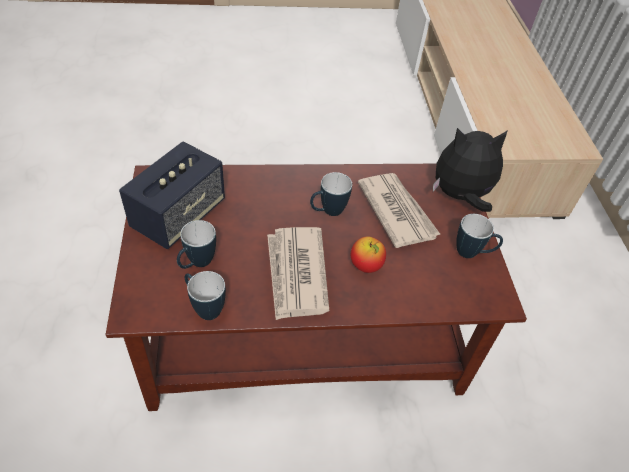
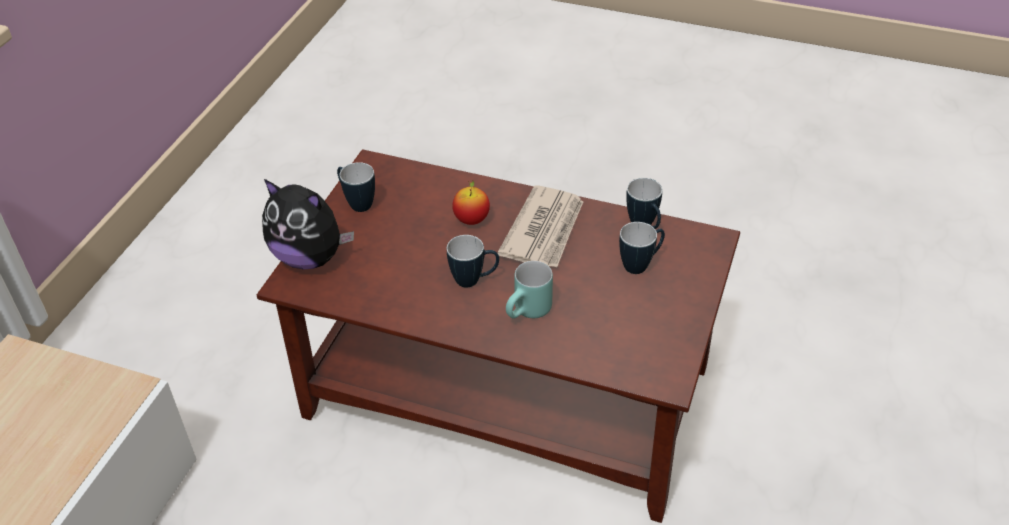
camera: 150 degrees left, 5 degrees down
(179, 215) = (646, 320): speaker -> none
(271, 197) = (529, 313): none -> turquoise mug
(396, 211) = (396, 261): newspaper -> none

